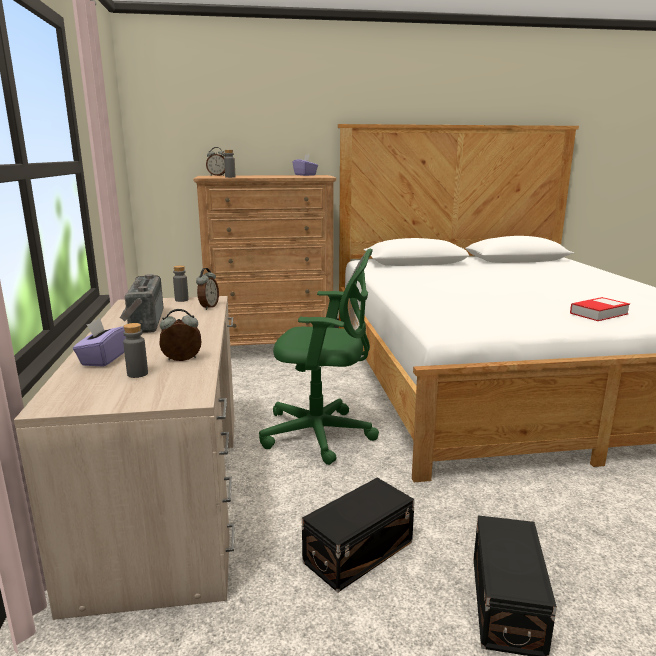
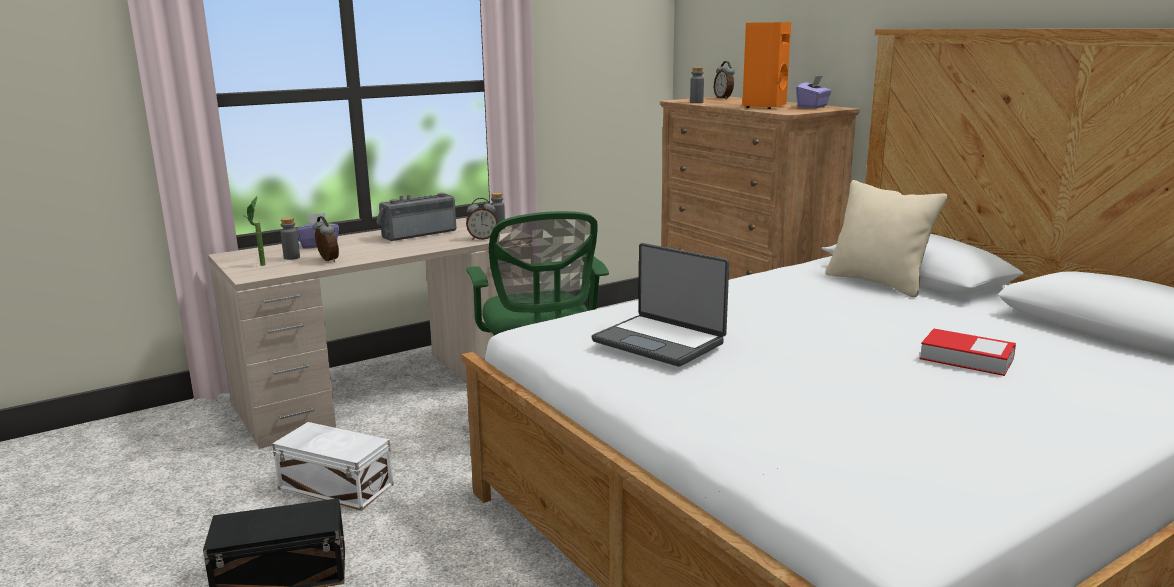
camera: 65 degrees right, 0 degrees up
(150, 390) = (260, 266): none -> potted plant
(286, 176) = (763, 107): none -> orange speaker
(356, 551) = (336, 486): black storage box -> white storage box
(419, 267) = (877, 283): none -> beige pillow
(501, 307) = (660, 341): none -> laptop
(599, 313) = (736, 407): book -> book (966, 359)

